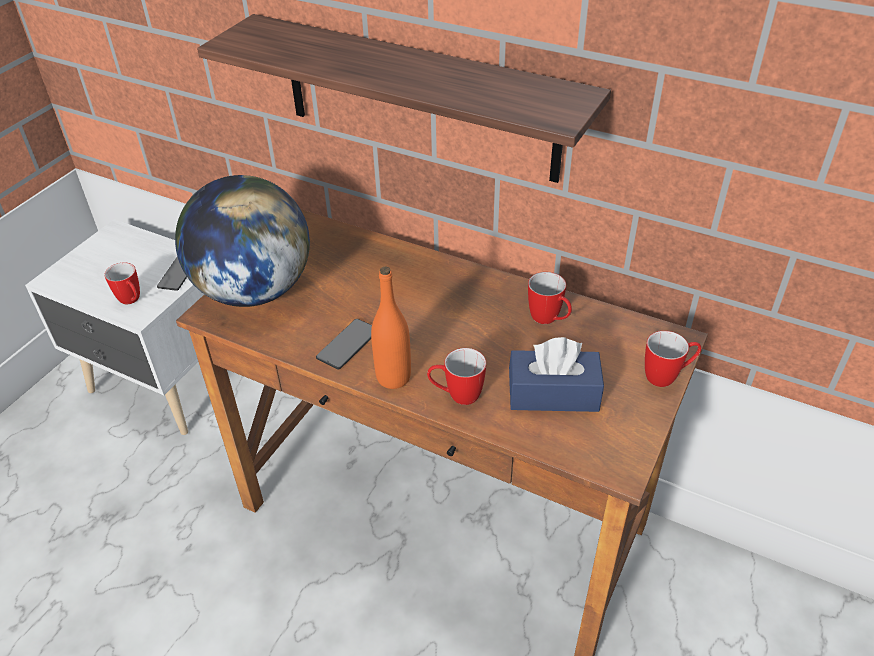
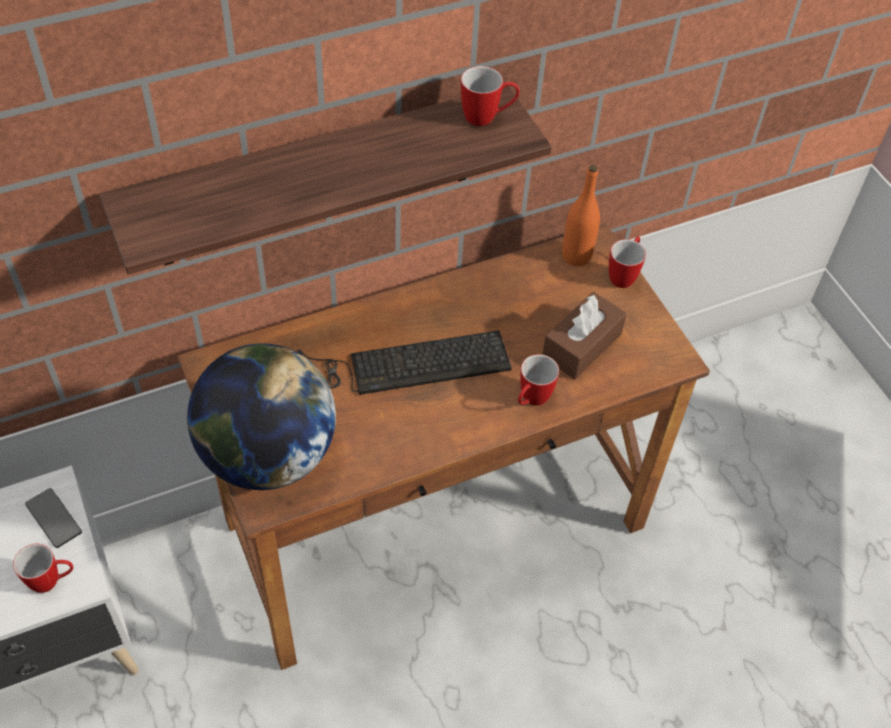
camera: 55 degrees left, 10 degrees up
(348, 345) = (408, 431): phone -> none
(393, 377) = (475, 426): orange bottle -> orange bottle (576, 256)
(413, 309) = (410, 363): none -> keyboard
(549, 320) = (507, 293): mug -> mug (487, 117)
(553, 394) = (581, 345): blue tissue box -> brown tissue box

